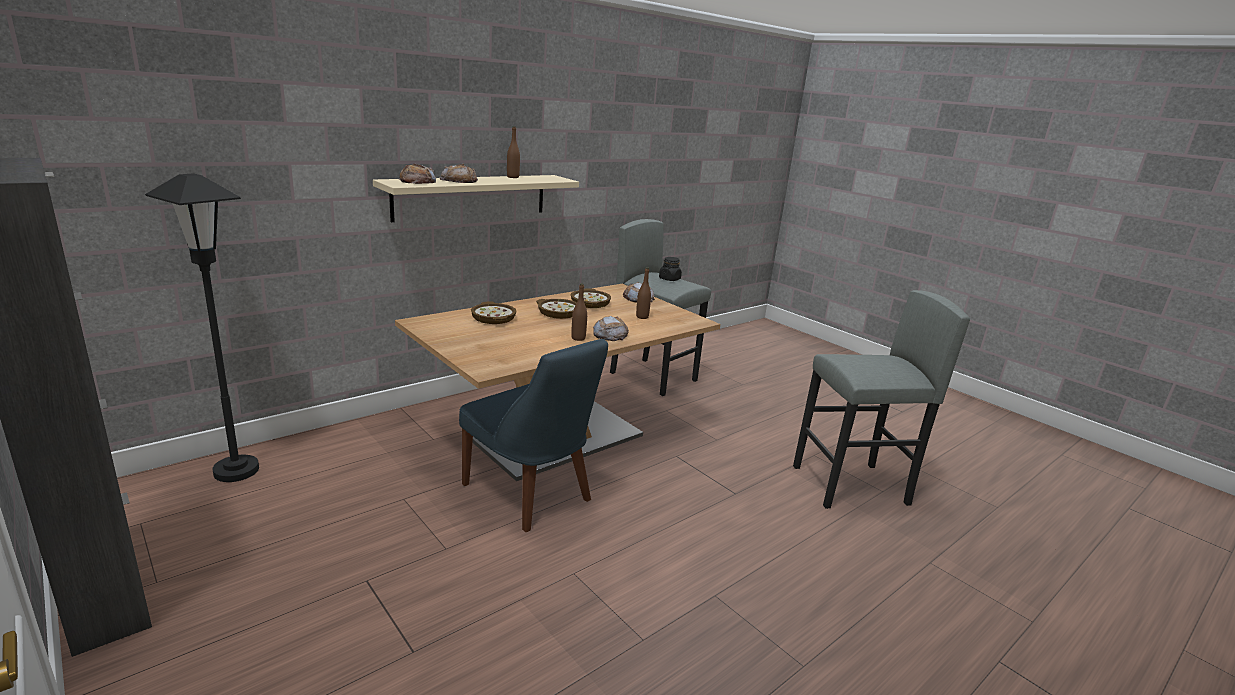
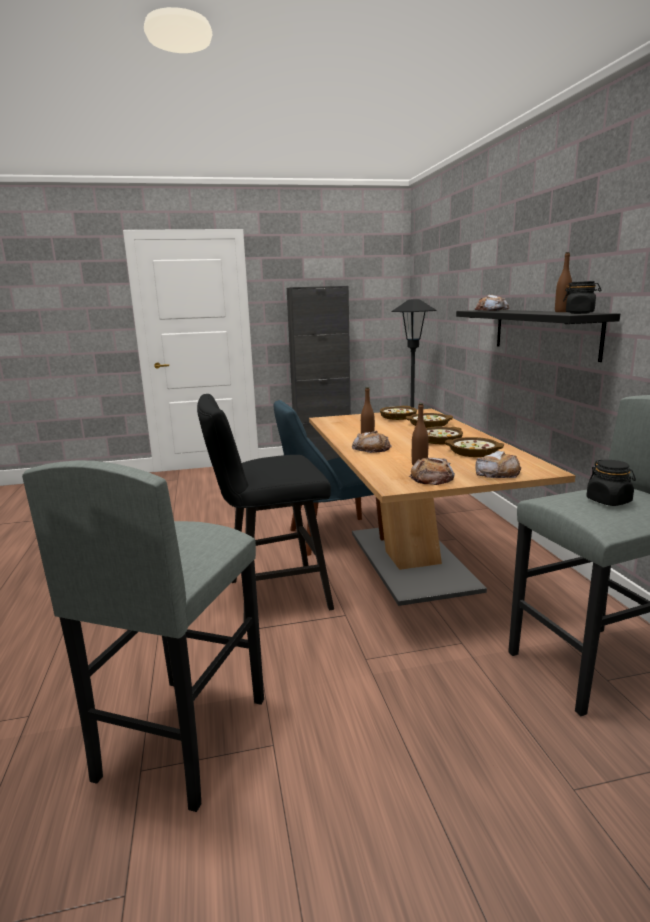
camera: 120 degrees right, 5 degrees down
(457, 333) = (397, 416): none -> bowl
(459, 181) = (509, 311): bread -> bread (432, 478)
(471, 197) = (544, 332): beige shelf -> black shelf
(548, 178) = (580, 313): none -> black jar
(682, 500) = (271, 595): none -> black stool

